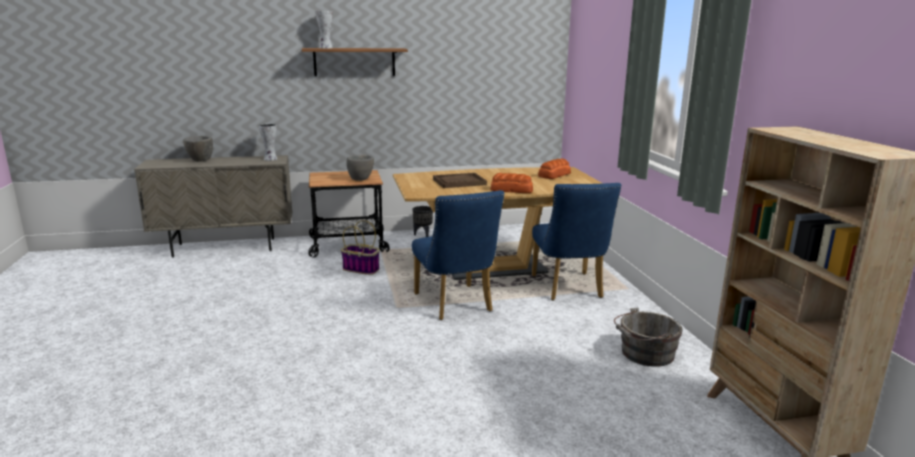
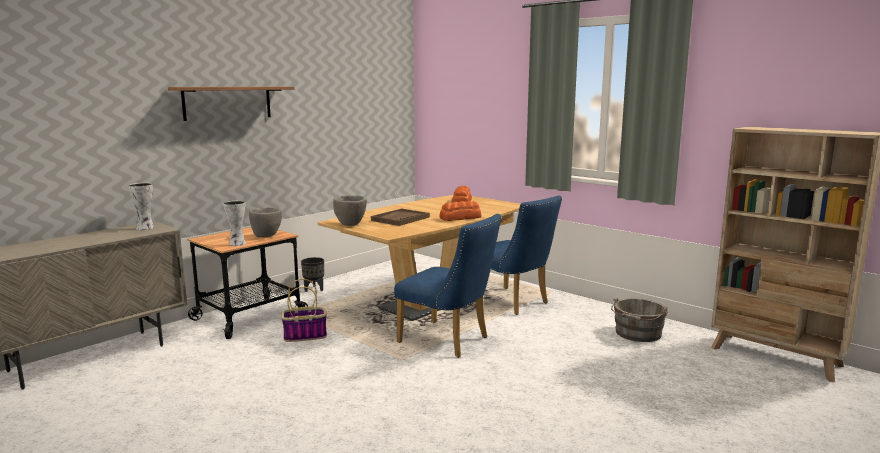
camera: 35 degrees left, 5 degrees down
(200, 160) = (46, 243): grey bowl -> grey bowl (350, 225)
(325, 48) = (201, 86): vase -> vase (236, 244)

